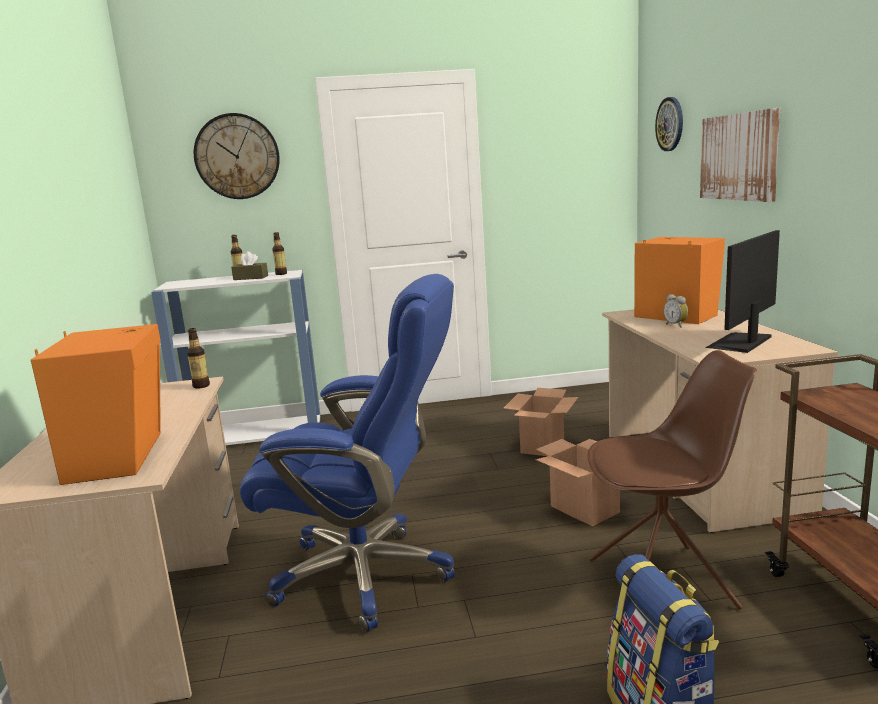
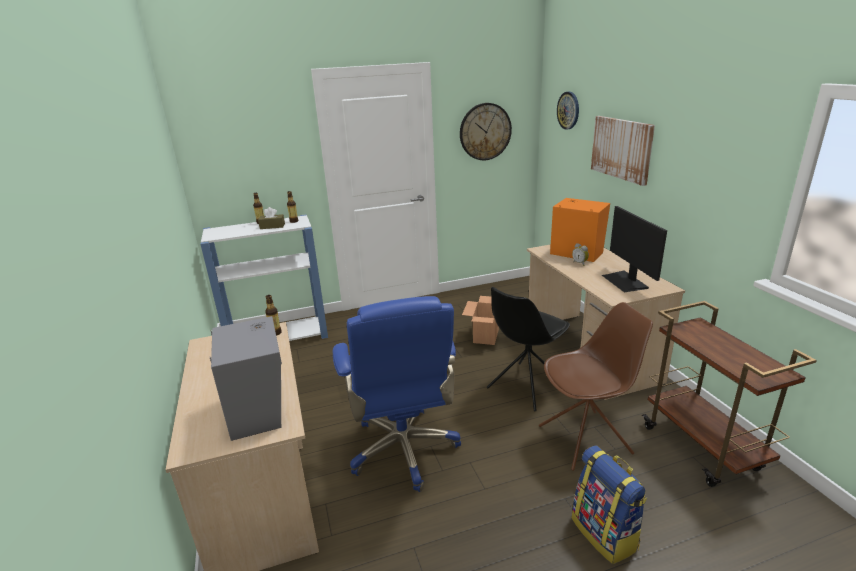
camera: 10 degrees left, 10 degrees up
(122, 455) = (258, 409): orange speaker -> grey speaker
(237, 156) = (252, 131): wall clock -> wall clock (485, 131)
(368, 579) = (403, 452): blue office chair -> blue office chair turned 75 degrees clockwise
(584, 509) = (525, 386): cardboard box -> black chair
(740, 342) = (625, 281): monitor -> monitor turned 45 degrees counterclockwise

